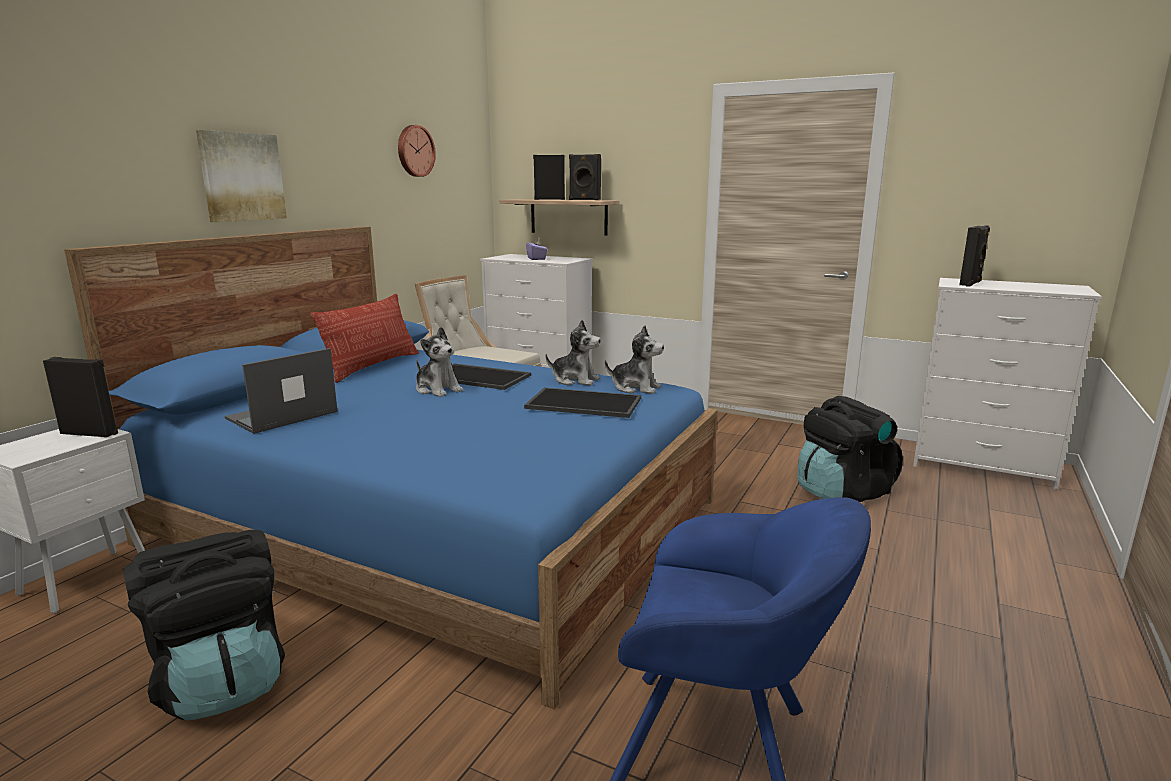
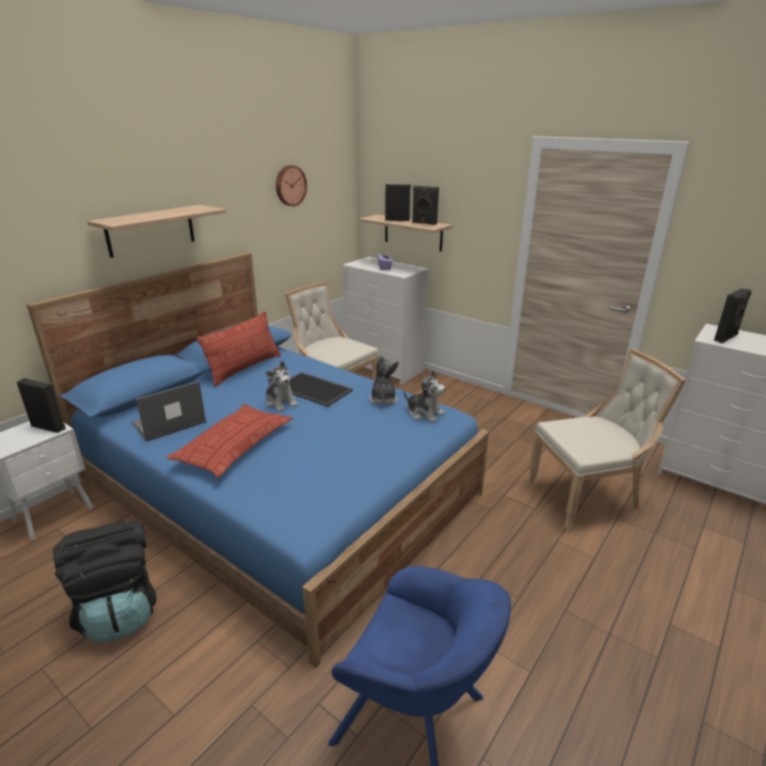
camera: 10 degrees right, 10 degrees up
(241, 177) = (151, 230): picture -> shelf
(389, 427) = (234, 445): none -> pillow
(575, 380) = (383, 399): plush toy -> plush toy turned 120 degrees counterclockwise
(582, 404) = (377, 430): tray -> none
(842, 493) = (587, 496): black backpack -> beige chair

